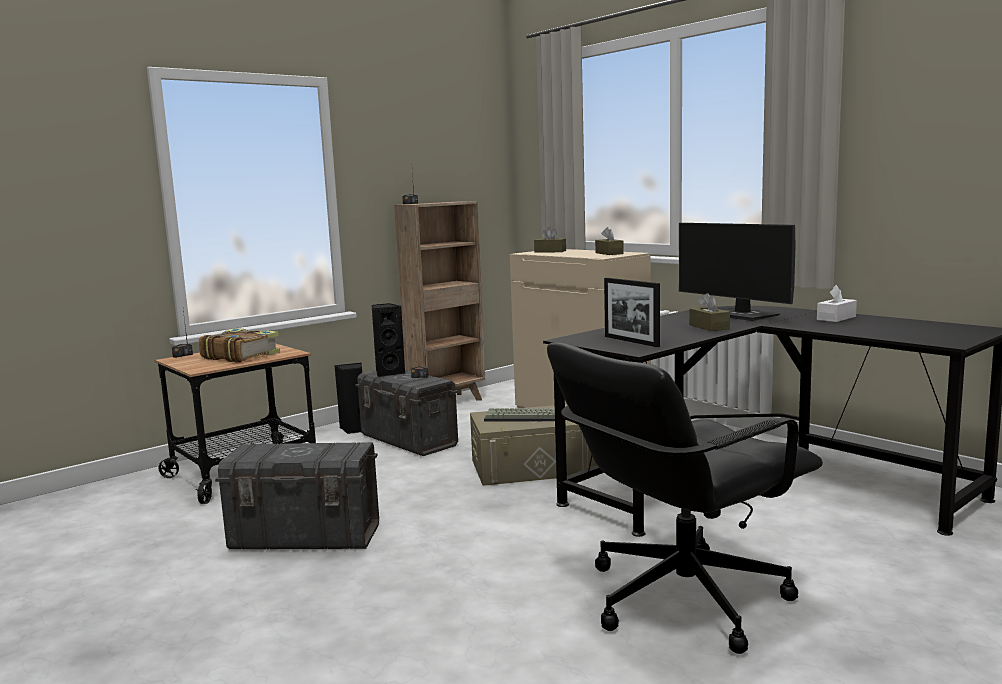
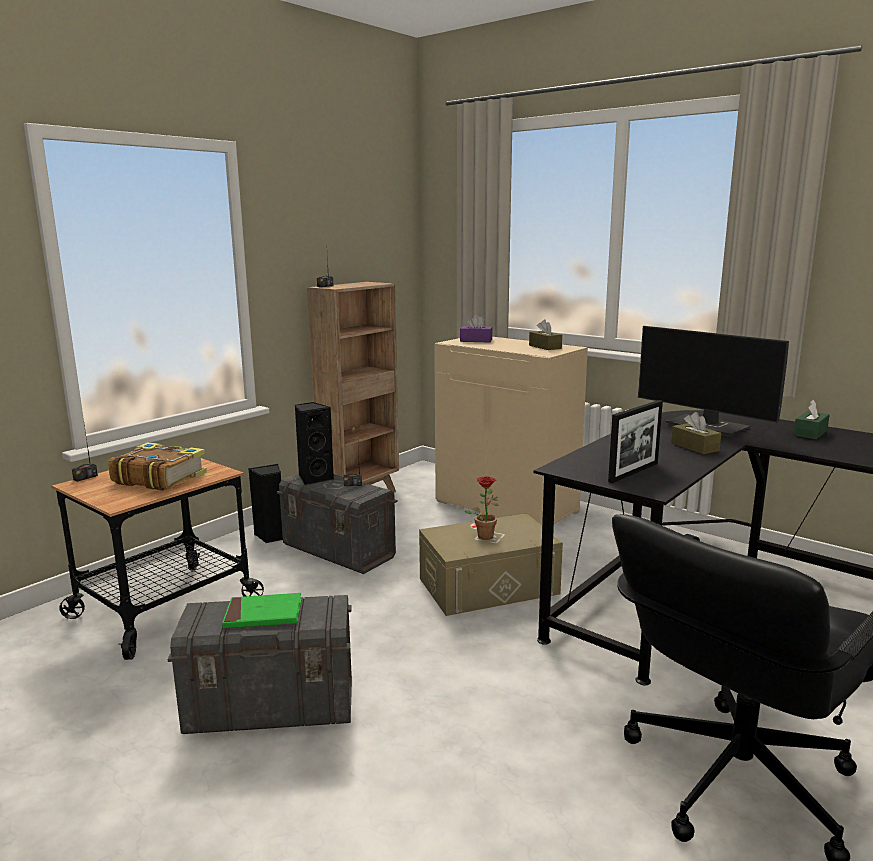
camera: 10 degrees left, 5 degrees up
(297, 451) = (263, 615): none -> green book
(526, 416) = (484, 535): keyboard -> potted plant
(550, 251) = (476, 340): brown tissue box -> purple tissue box
(631, 341) = (633, 472): picture frame -> picture frame turned 90 degrees counterclockwise
(836, 318) = (810, 433): white tissue box -> green tissue box

